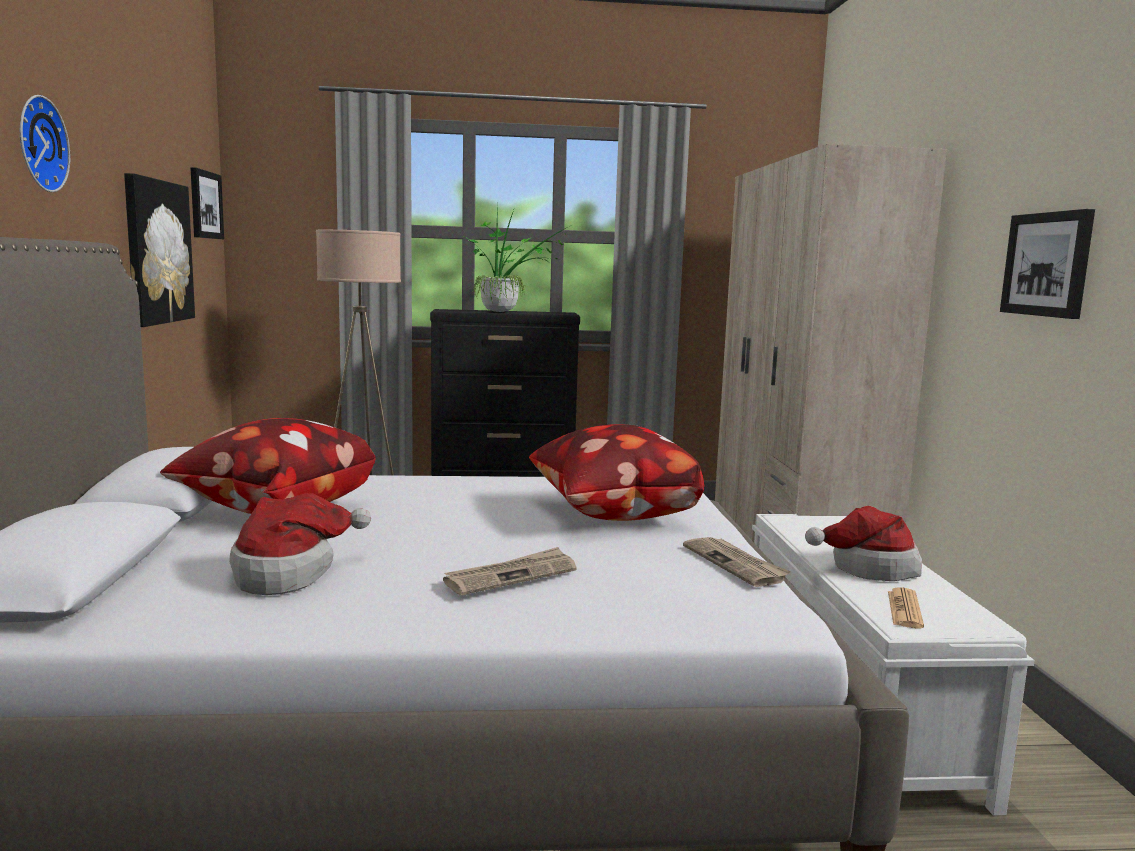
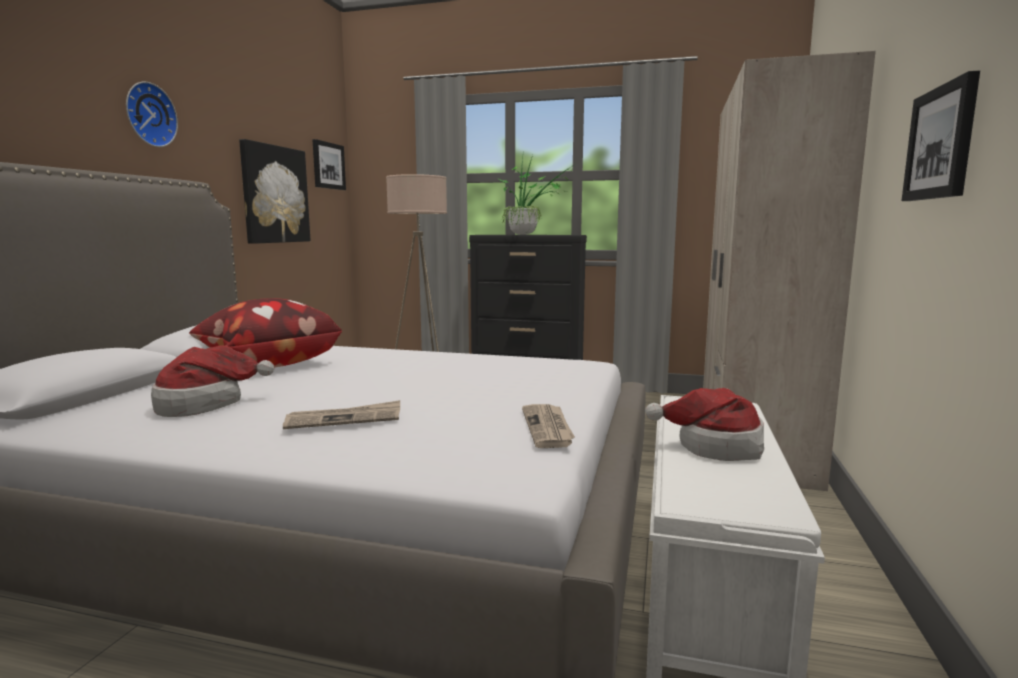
camera: 20 degrees right, 0 degrees up
(611, 515) = (500, 384): pillow -> none
(904, 609) = (707, 487): newspaper -> none

